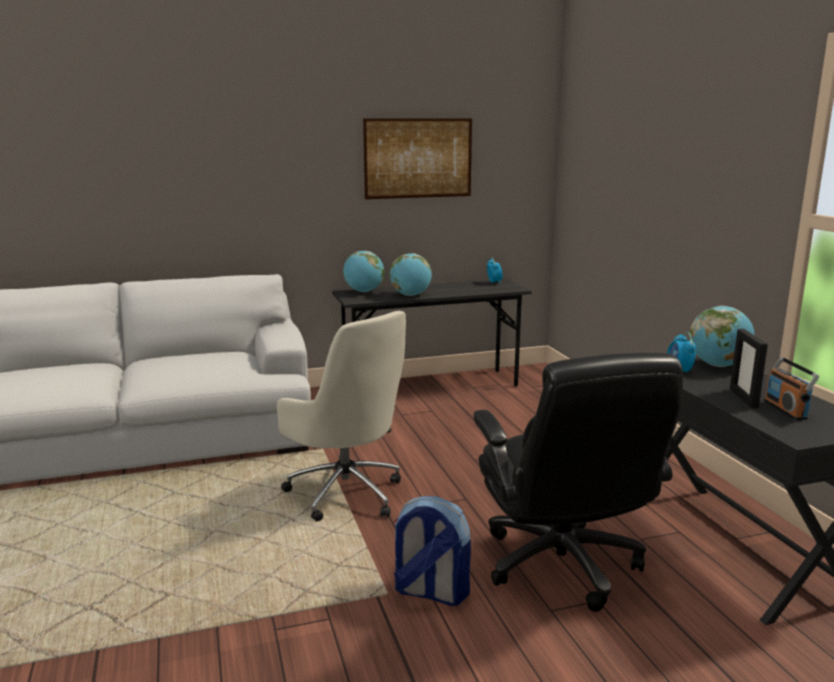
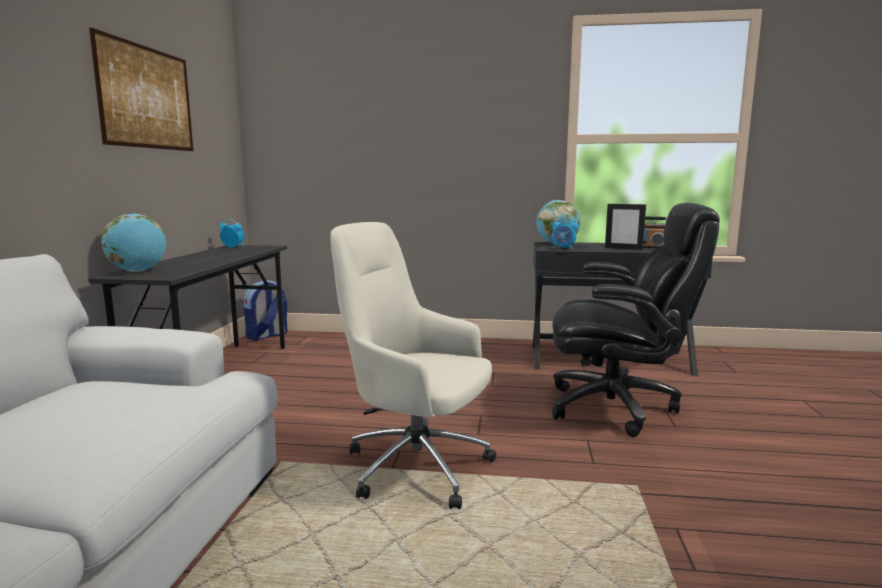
camera: 65 degrees left, 5 degrees down
(346, 494) = (416, 469): beige office chair -> beige office chair turned 135 degrees counterclockwise
(410, 295) = (205, 263): globe -> none
(430, 592) = (638, 465): backpack -> backpack (267, 336)

